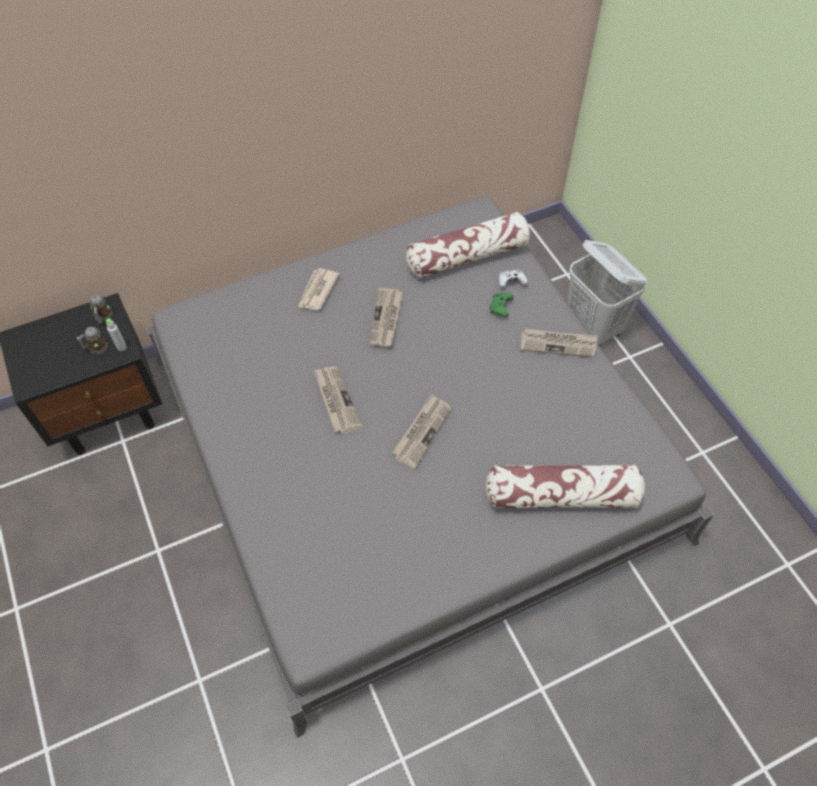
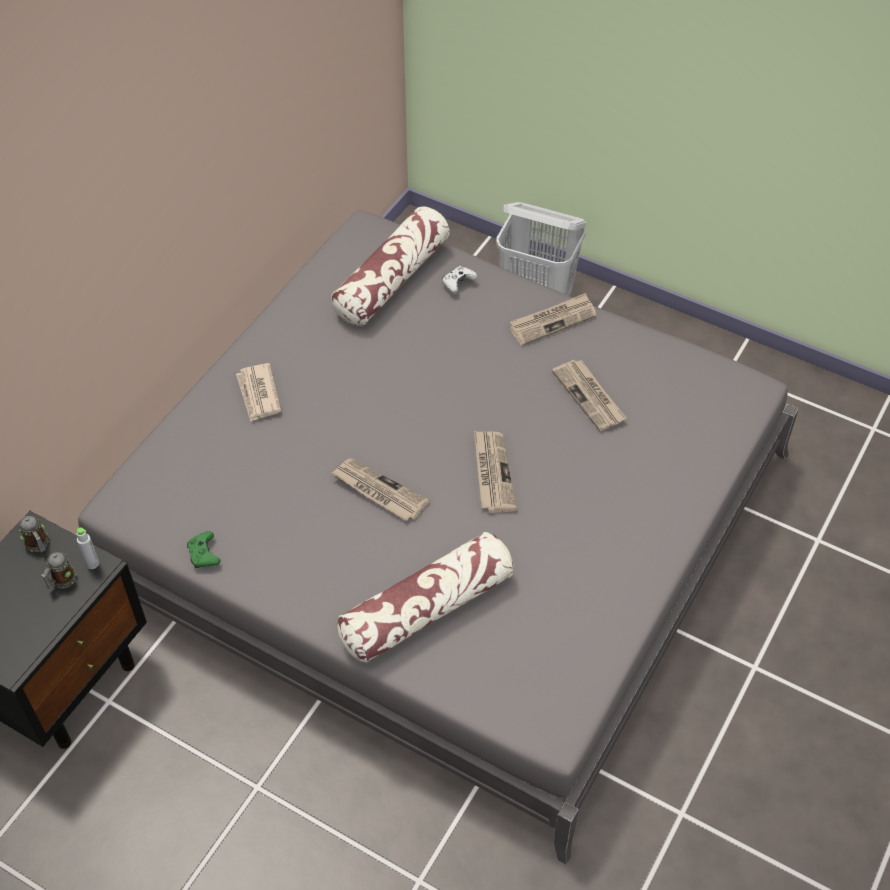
camera: 35 degrees left, 5 degrees down
(386, 319) = (361, 384): newspaper -> newspaper (590, 396)
(500, 307) = (468, 314): green game controller -> green game controller (204, 555)
(562, 495) = (670, 457): pillow -> pillow (427, 609)

